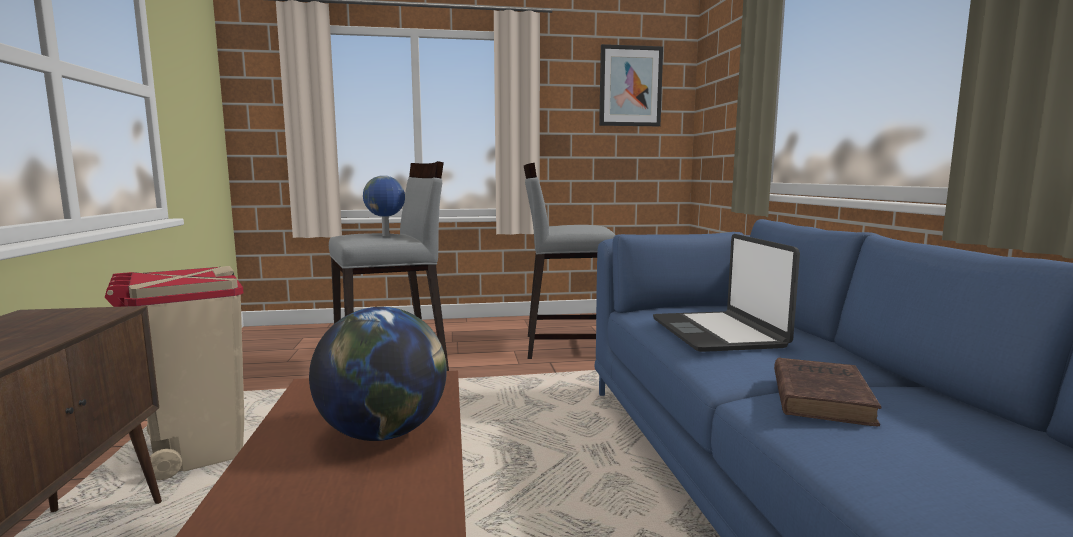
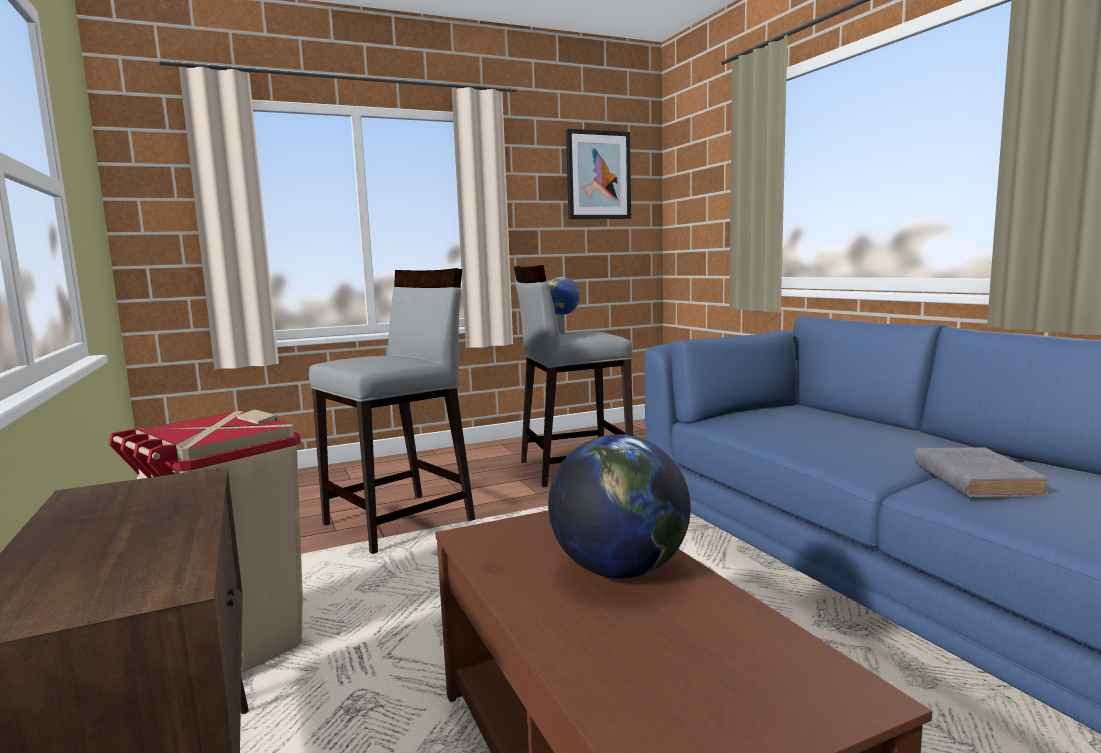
camera: 15 degrees left, 0 degrees up
(386, 235) = (393, 358): globe -> globe (563, 332)
(718, 333) = (817, 433): laptop -> none
(820, 396) = (974, 478): brown book -> grey book

